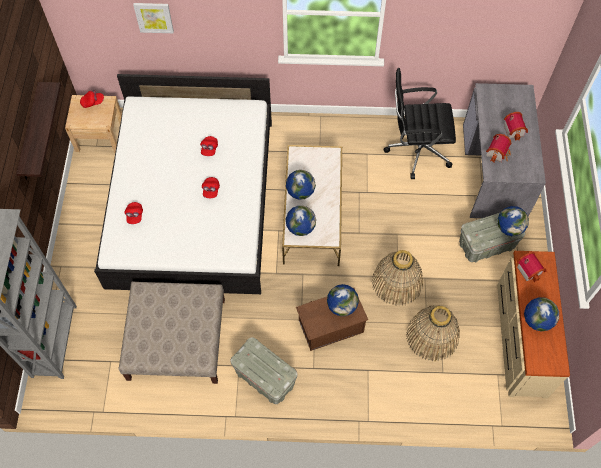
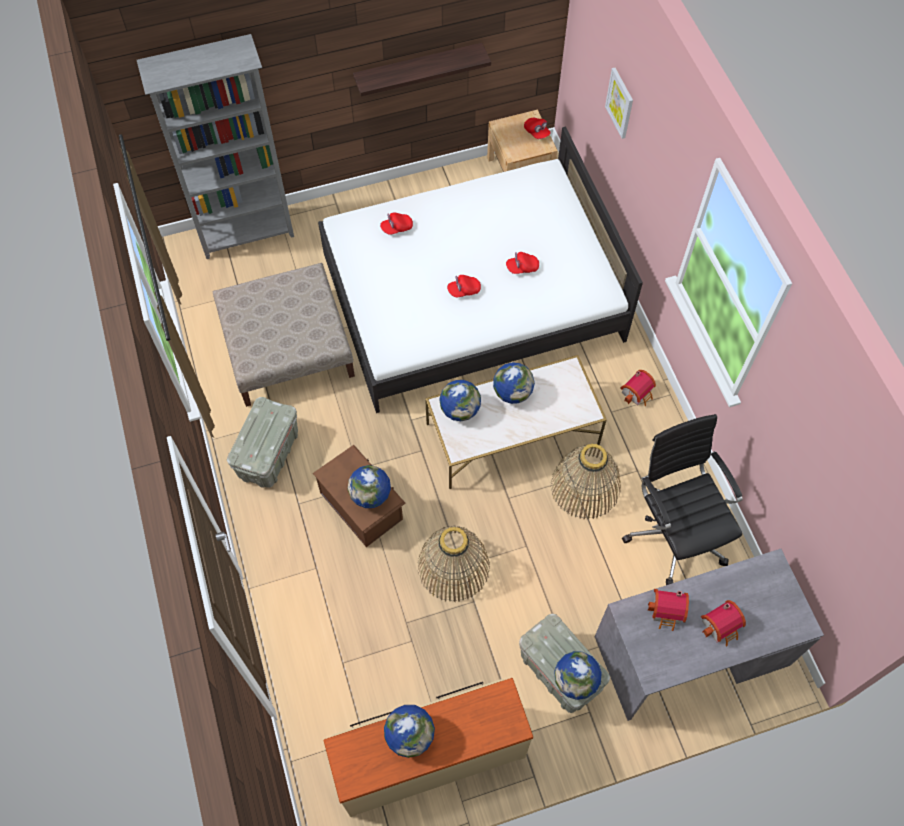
camera: 70 degrees right, 0 degrees up
(432, 336) = (390, 635): basket -> basket (585, 487)
(530, 269) = (489, 707): toy house -> toy house (638, 393)

